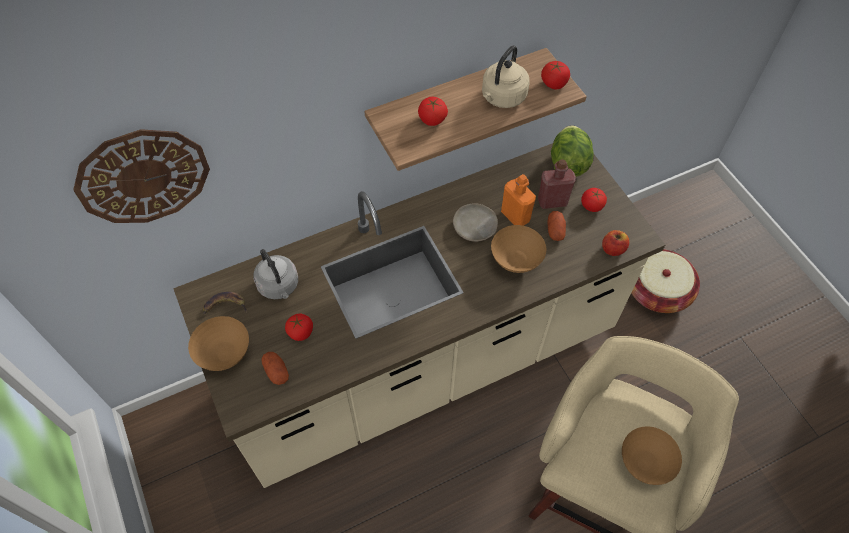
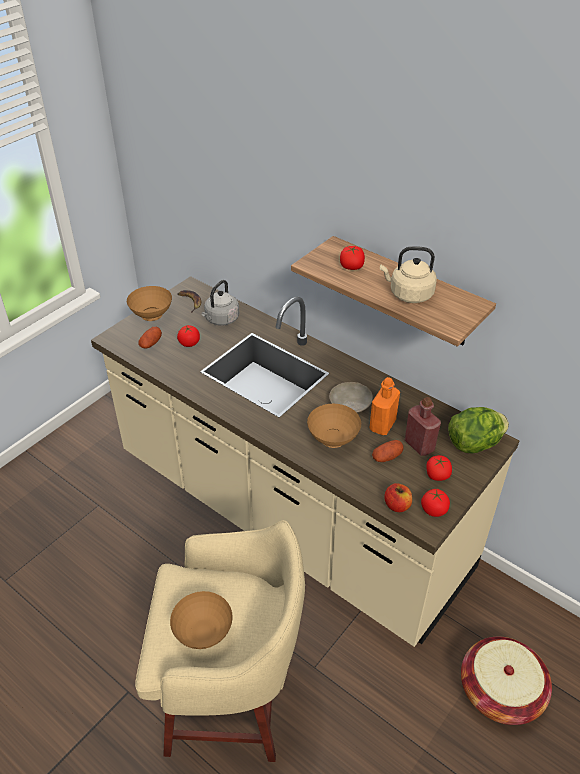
camera: 65 degrees right, 15 degrees down
(143, 176) = (197, 170): wall clock -> none
(554, 83) = (454, 318): tomato -> tomato (434, 510)

